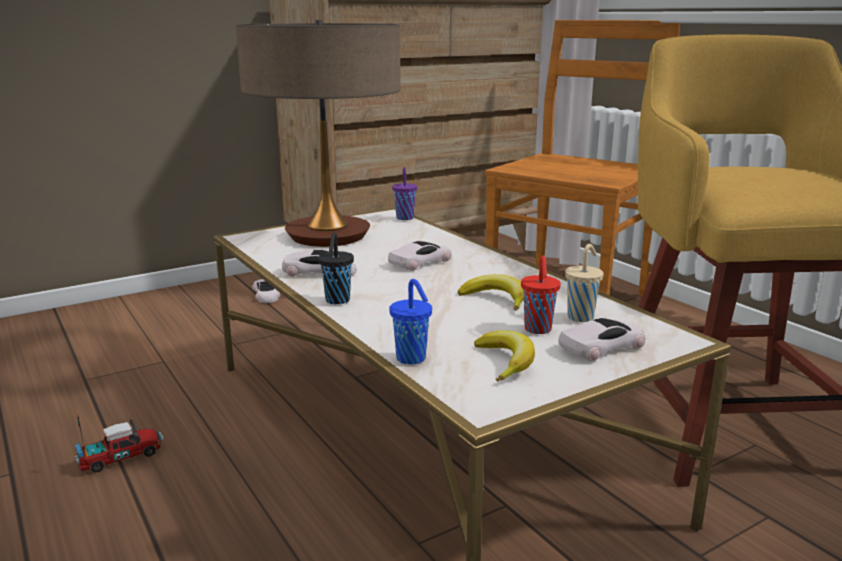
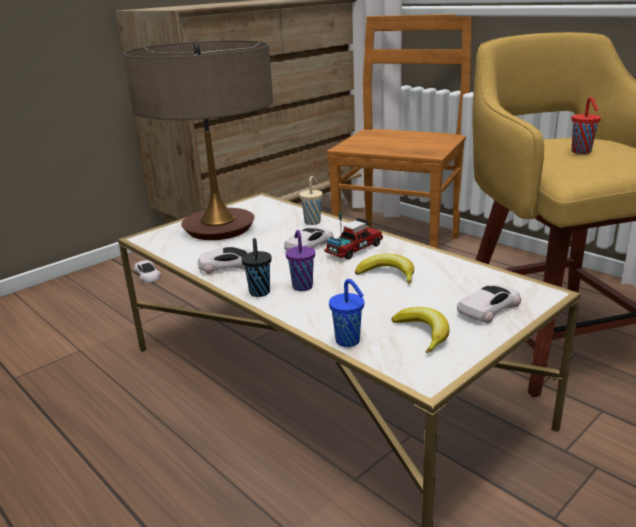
camera: 10 degrees left, 5 degrees up
(121, 457) = (77, 446): toy truck -> toy truck (355, 249)
(404, 218) = (275, 202): purple cup -> purple cup (302, 286)
(538, 330) = (433, 299): red cup -> red cup (582, 152)
(581, 317) = (460, 282): beige cup -> beige cup (313, 222)

